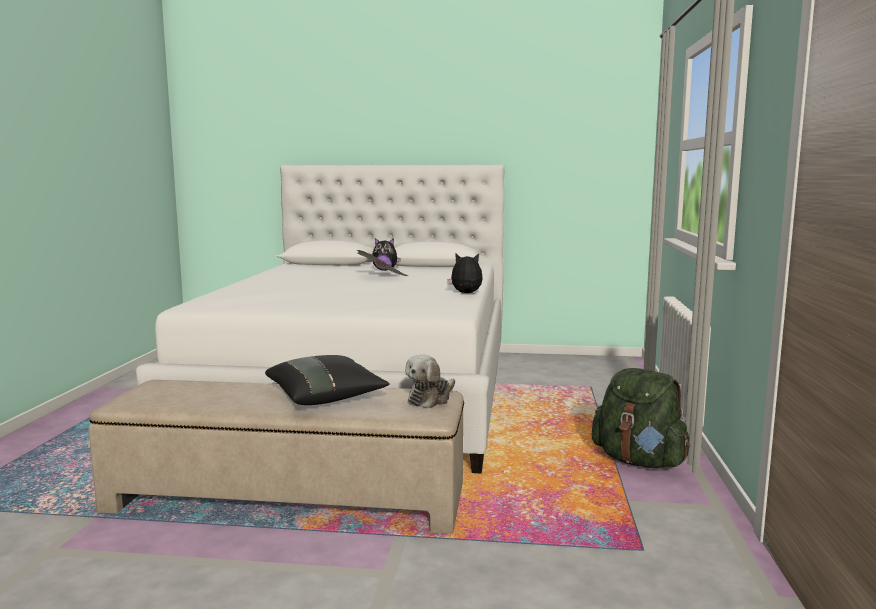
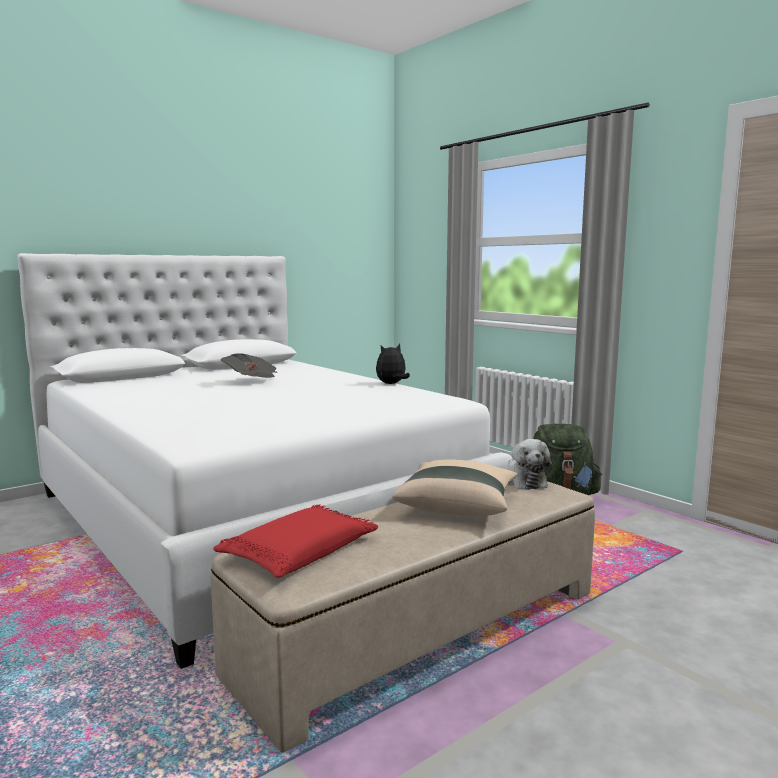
camera: 45 degrees left, 0 degrees up
(178, 388) = (300, 549): none -> red pillow
(326, 398) = (457, 506): black pillow -> beige pillow
(385, 270) = (222, 375): plush toy -> none

